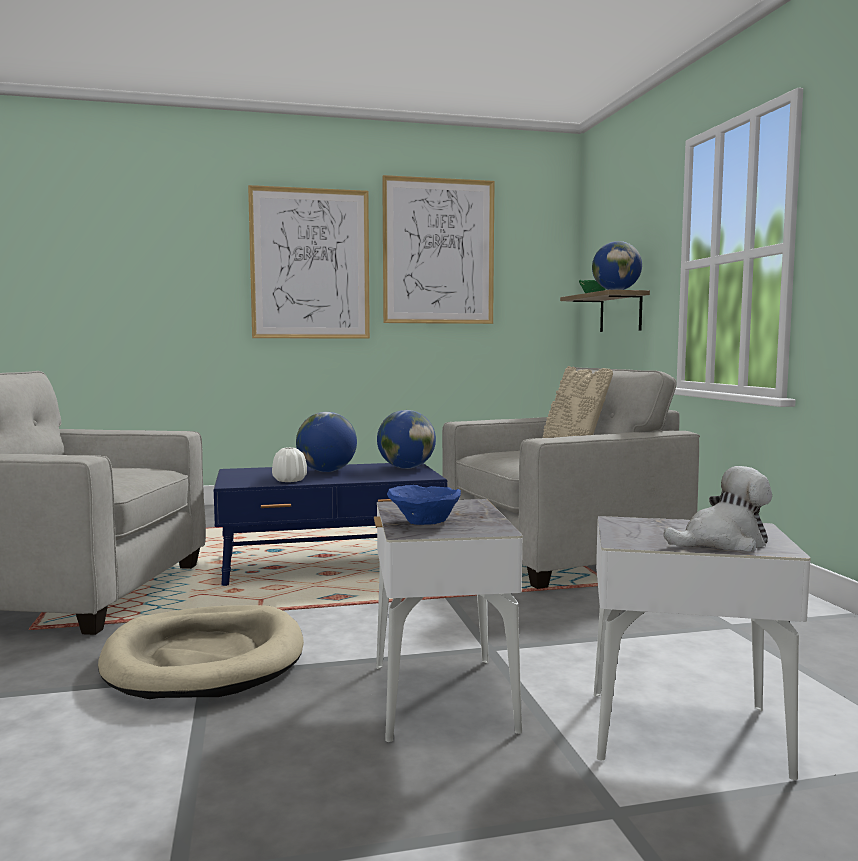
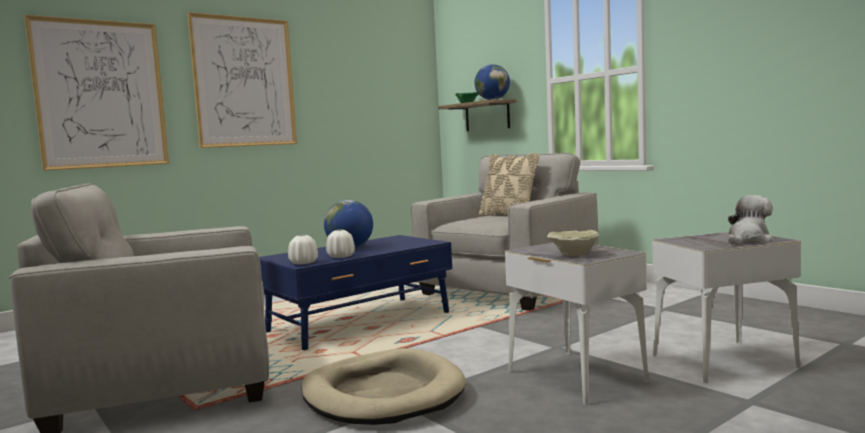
camera: 25 degrees left, 0 degrees up
(238, 482) = (304, 263): none -> white vase
(406, 468) = (402, 239): globe -> none
(423, 522) = (572, 255): blue bowl -> beige bowl
(438, 251) = (342, 72): picture -> picture (101, 94)

